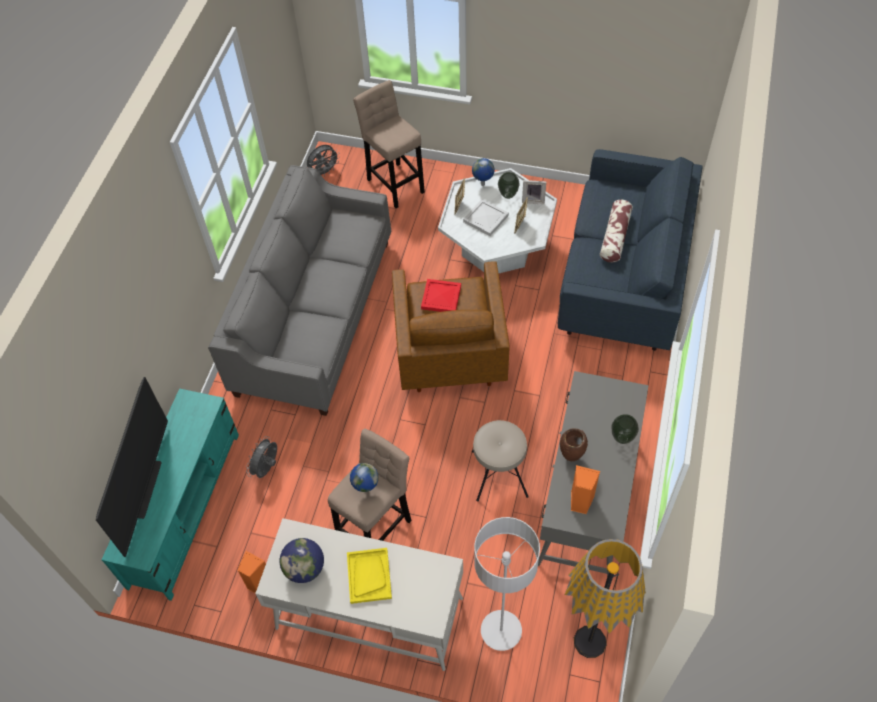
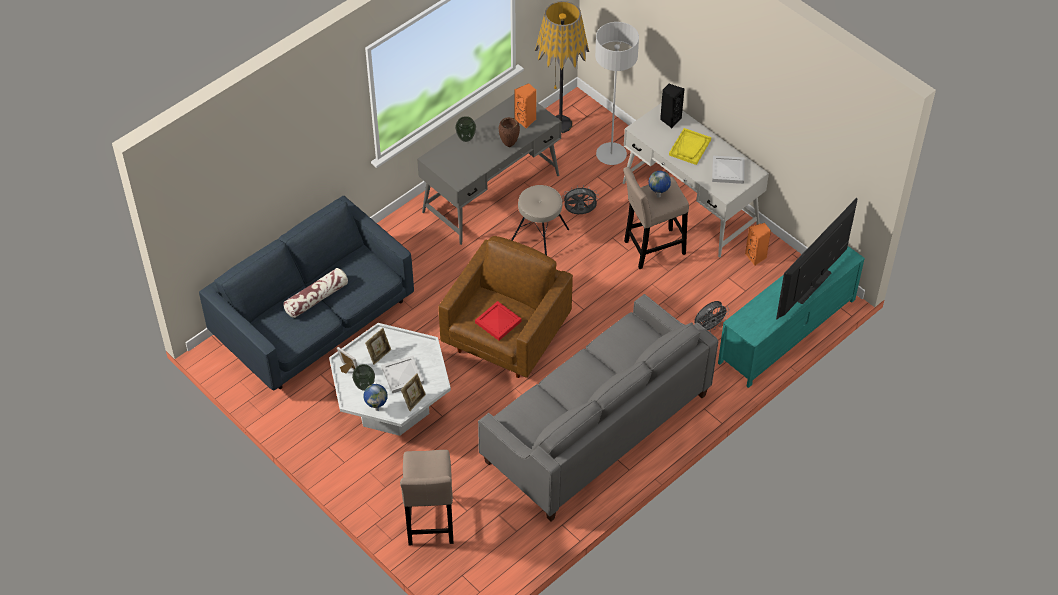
camera: 150 degrees left, 5 degrees down
(305, 568) = (728, 170): globe -> white tray
(324, 172) = (488, 577): grey fan -> grey fan (579, 213)
(417, 606) = (670, 119): none -> black speaker

